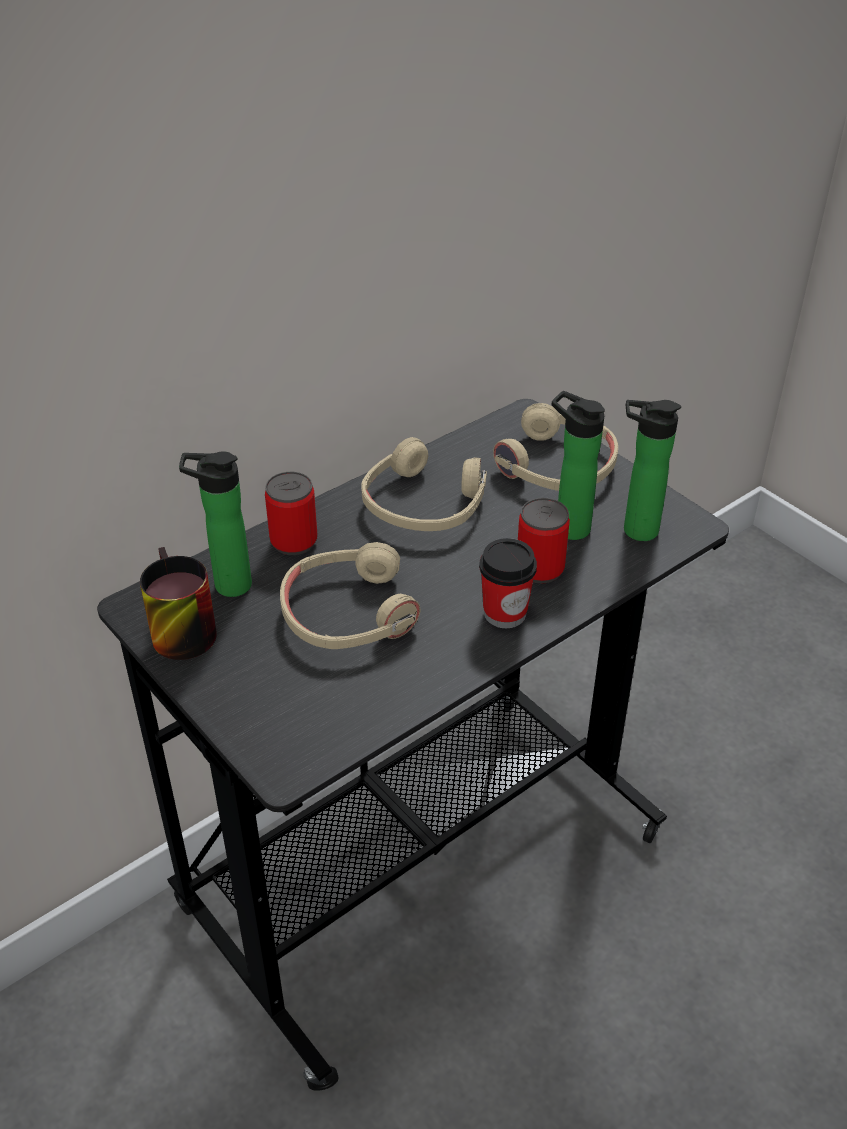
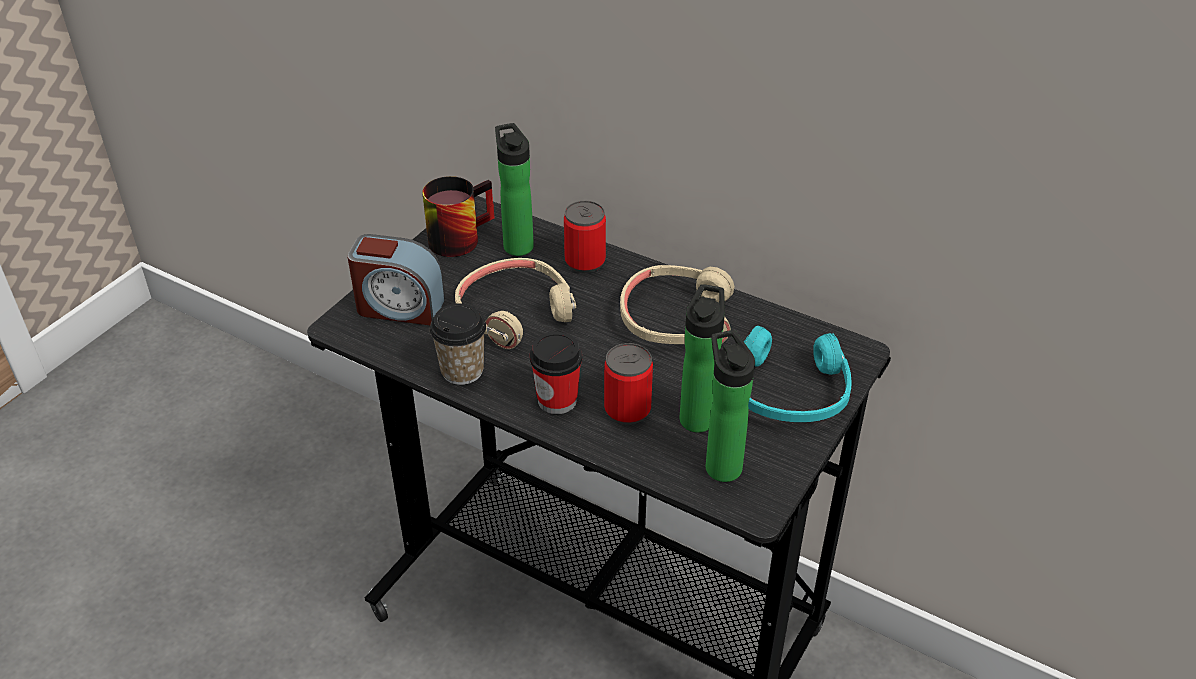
camera: 70 degrees right, 0 degrees up
(281, 707) = (399, 307): none -> alarm clock
(424, 675) = (462, 371): none -> cup
(557, 466) = (788, 390): beige headphones -> turquoise headphones

